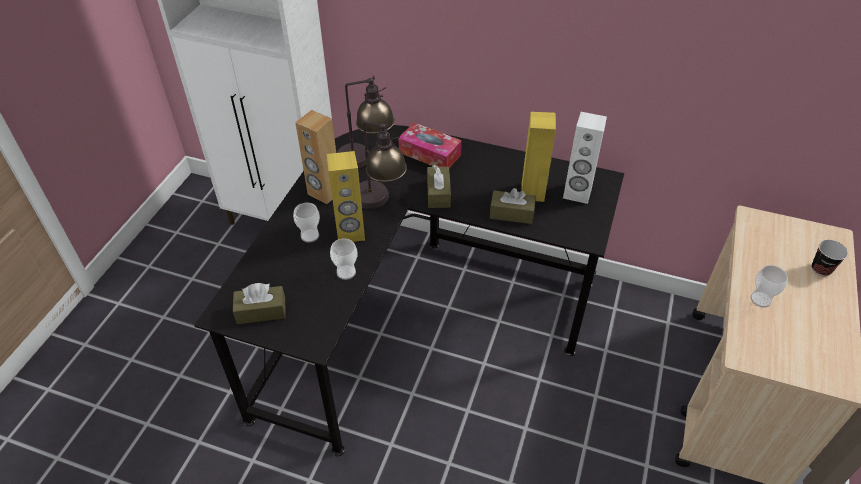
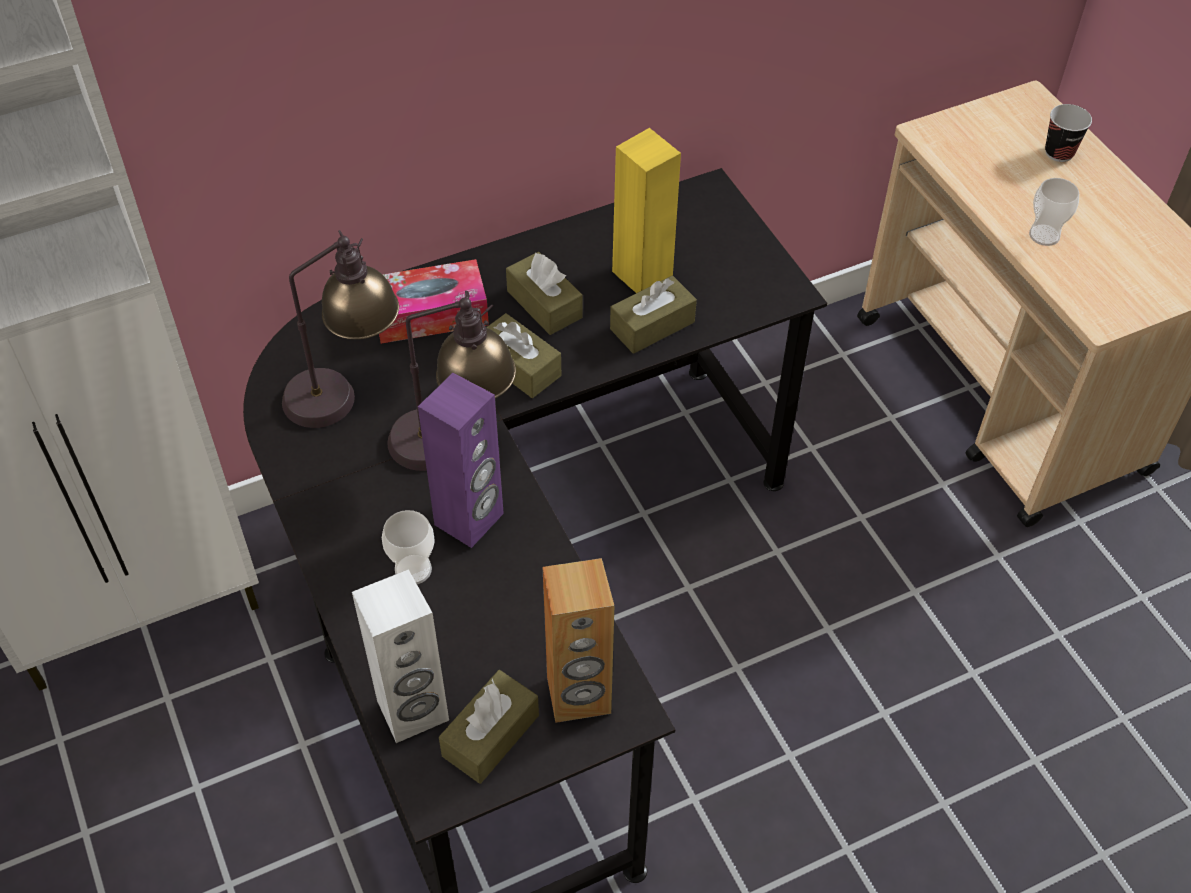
camera: 45 degrees left, 5 degrees up
(324, 193) = (347, 488): brown speaker -> brown speaker (579, 696)
(346, 272) = (538, 580): cup -> none
(350, 233) = (470, 519): yellow speaker -> purple speaker
(477, 178) = (544, 304): none -> brown tissue box
(577, 194) = (699, 238): white speaker -> white speaker (413, 711)

